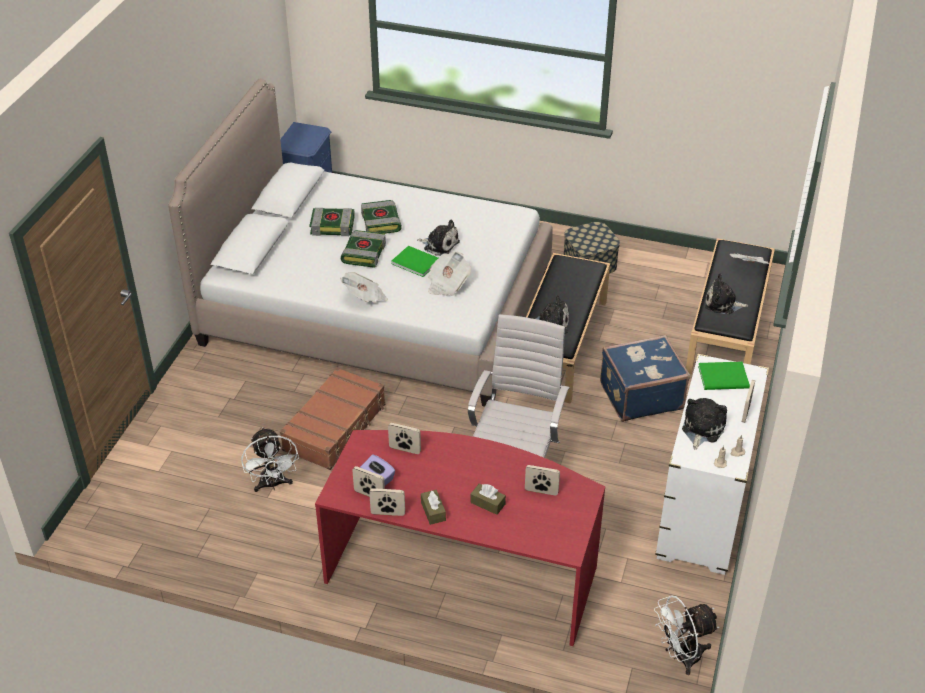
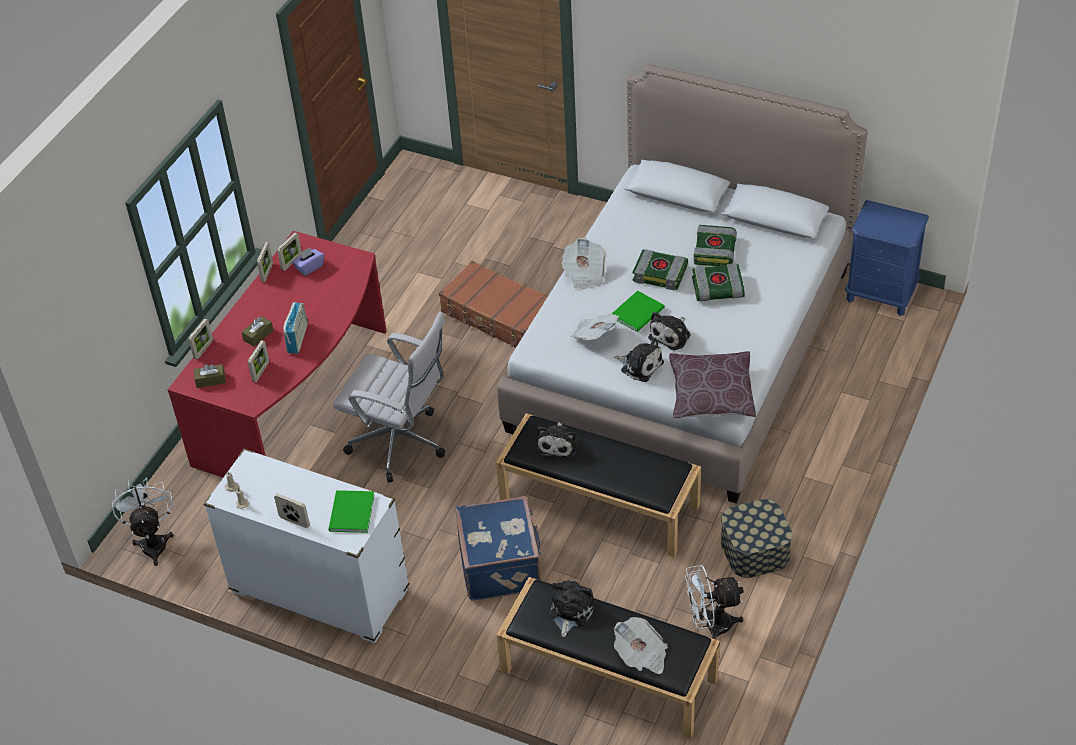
camera: 100 degrees right, 5 degrees up
(273, 484) = (432, 275): white fan -> white fan (711, 625)
(405, 450) = (339, 285): picture frame -> picture frame (203, 349)
(433, 511) = (260, 300): brown tissue box -> brown tissue box (210, 380)
(488, 470) = (297, 338): none -> radio
(506, 222) = (711, 395): none -> brown pillow
(701, 429) = (281, 481): plush toy -> plush toy (640, 365)

